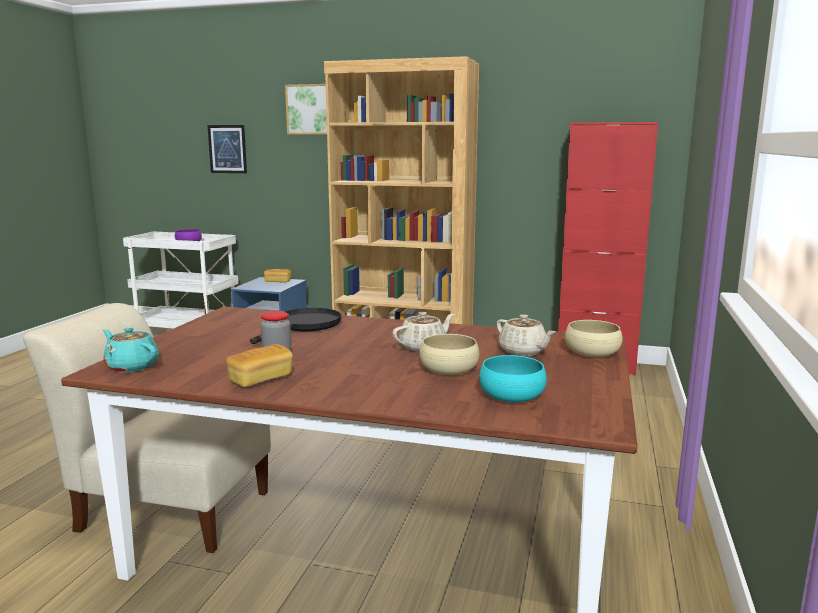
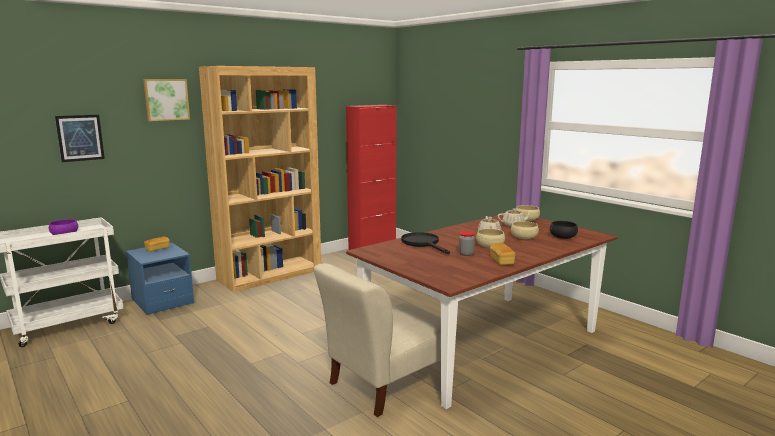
camera: 55 degrees left, 0 degrees up
(131, 366) = (449, 278): turquoise teapot -> none
(351, 358) = (490, 245): none -> beige bowl
(512, 396) = (563, 236): turquoise bowl -> black bowl

